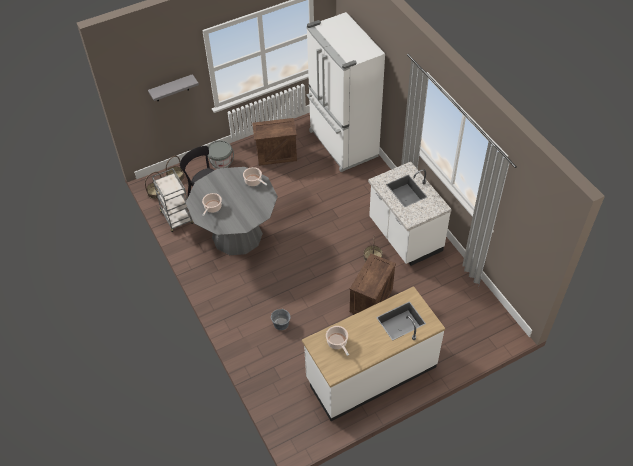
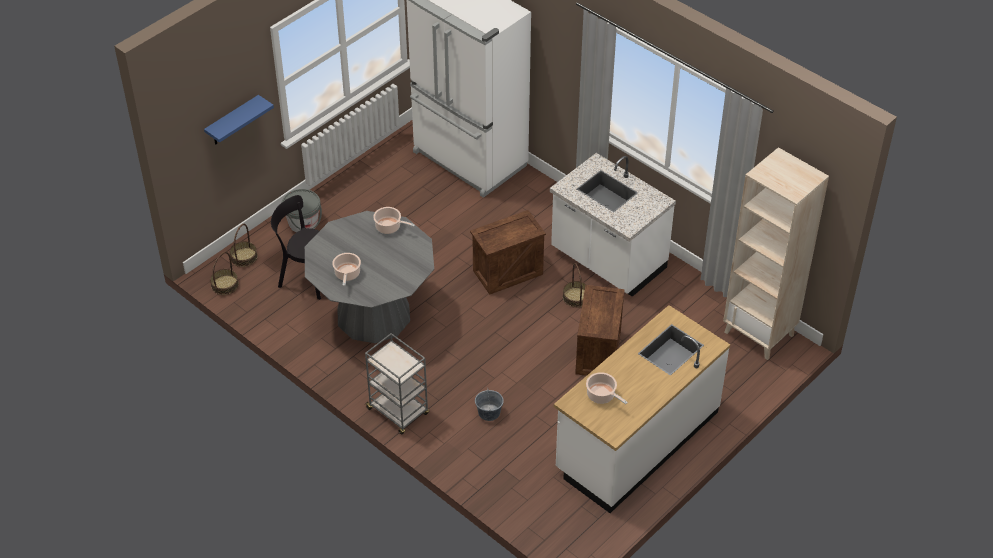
camera: 20 degrees left, 5 degrees down
(171, 88) = (233, 121): grey shelf -> blue shelf
(177, 218) = (274, 312): grey cart -> grey cart (398, 412)
(277, 154) = (380, 194): crate -> crate (508, 272)
(489, 316) = (759, 333): none -> beige bookcase

